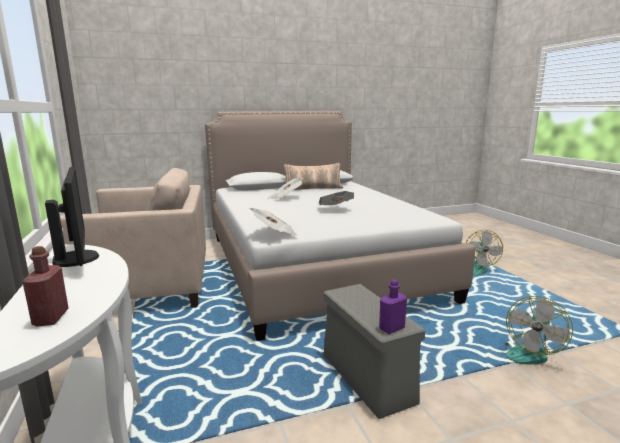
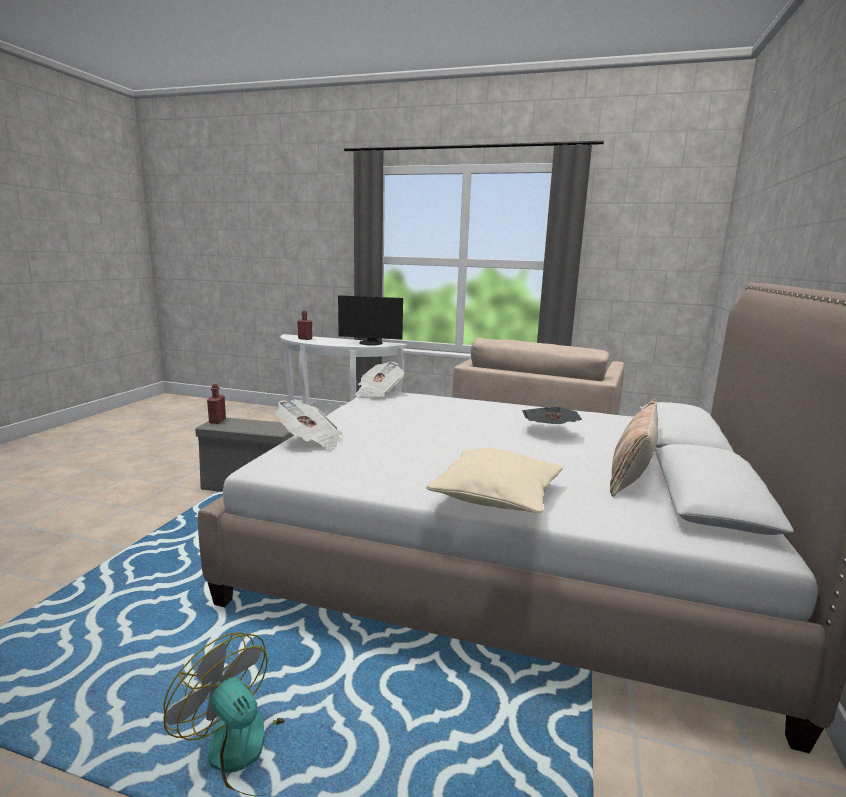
camera: 125 degrees right, 0 degrees up
(335, 209) = (427, 433): newspaper -> newspaper (311, 441)
(374, 195) = (496, 496): none -> beige pillow
(391, 328) = (217, 421): purple bottle -> red bottle
(528, 352) = (107, 569): fan -> none

